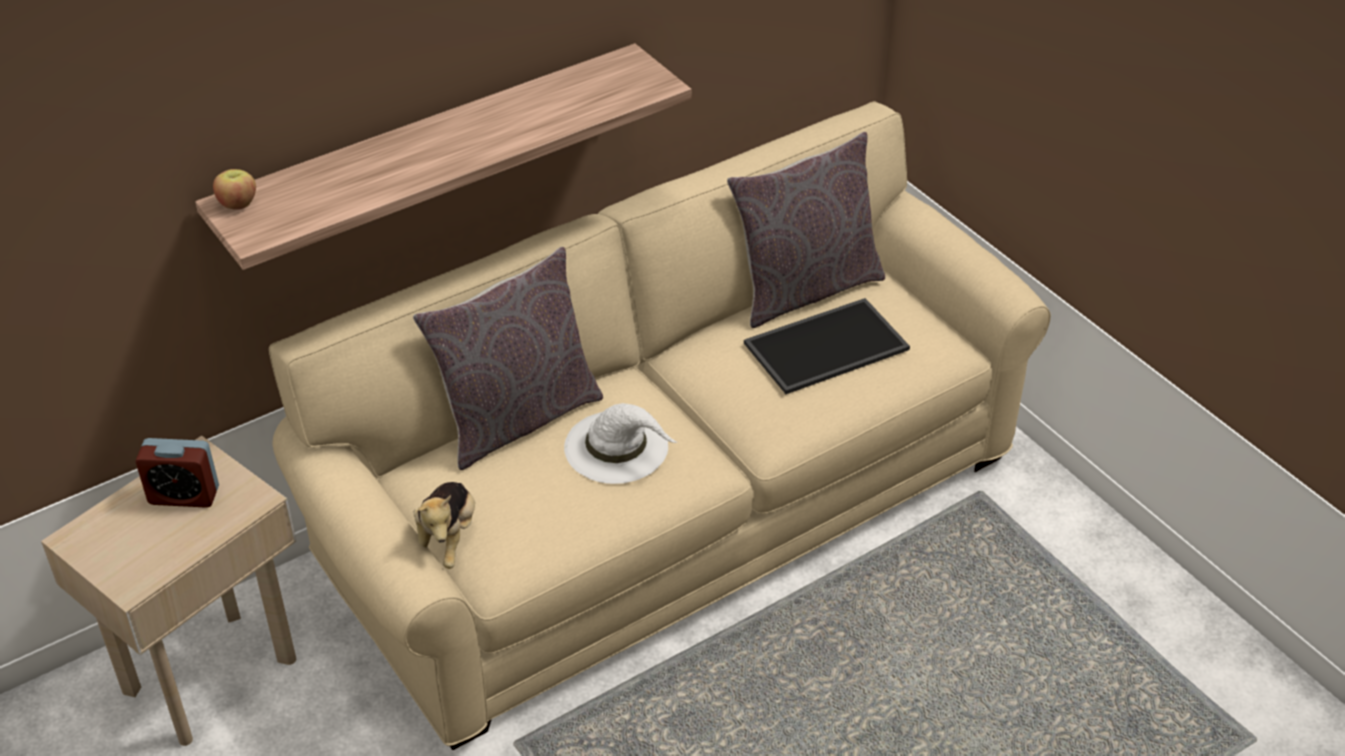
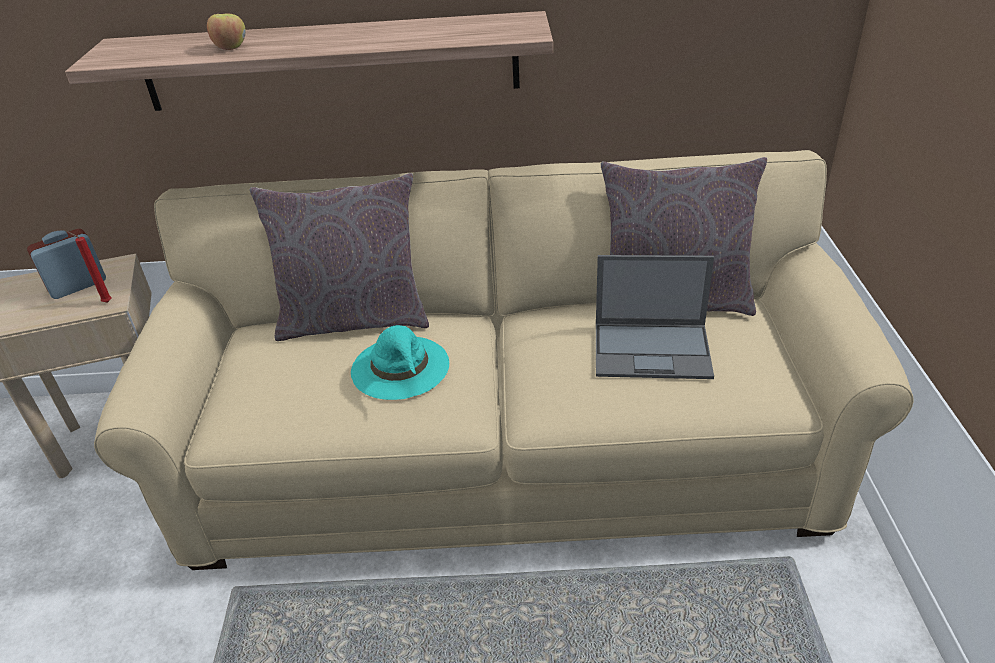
camera: 35 degrees right, 5 degrees down
(184, 495) = (77, 285): alarm clock -> alarm clock turned 105 degrees clockwise
(238, 203) = (122, 44): apple -> apple (231, 47)
(249, 500) = (106, 302): none -> red candle
(447, 539) = (211, 387): plush toy -> none
(618, 447) = (401, 368): white hat -> turquoise hat
(826, 344) = (653, 350): tray -> laptop

